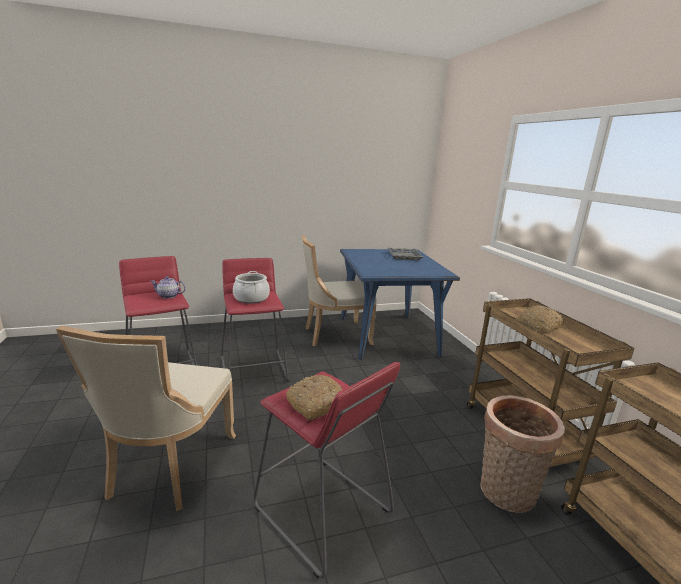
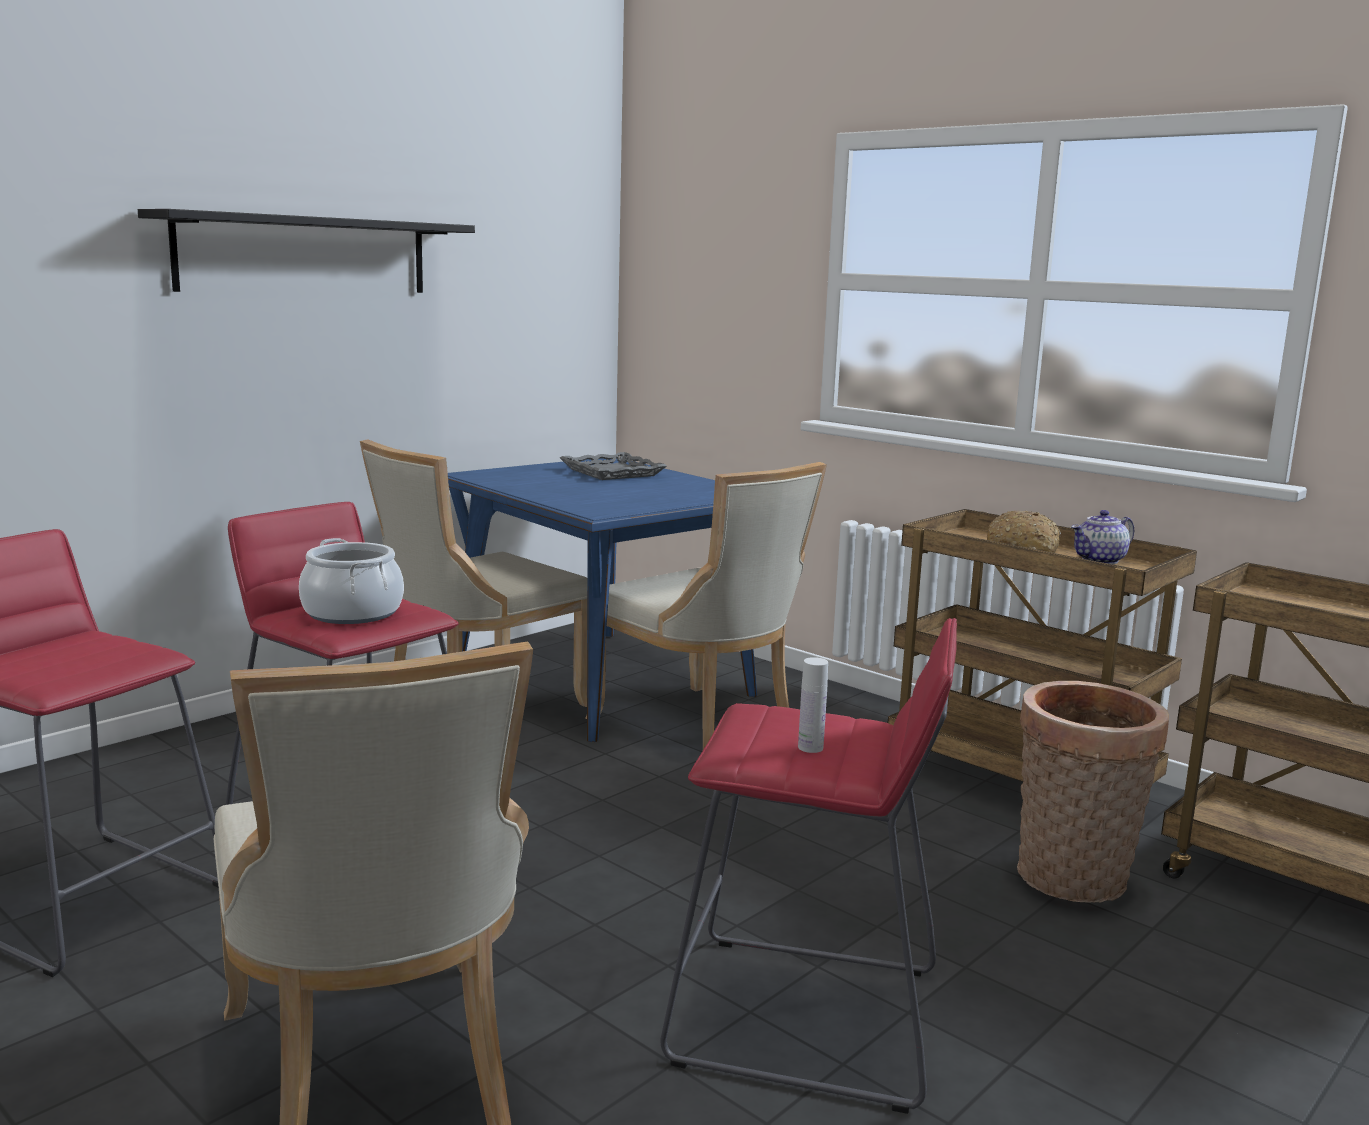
camera: 30 degrees left, 5 degrees down
(168, 296) = (101, 646): teapot -> teapot (1099, 560)
(296, 167) = (305, 255): none -> black shelf
(316, 403) = (810, 747): bread -> white bottle
(404, 365) = (700, 729): none -> beige chair

